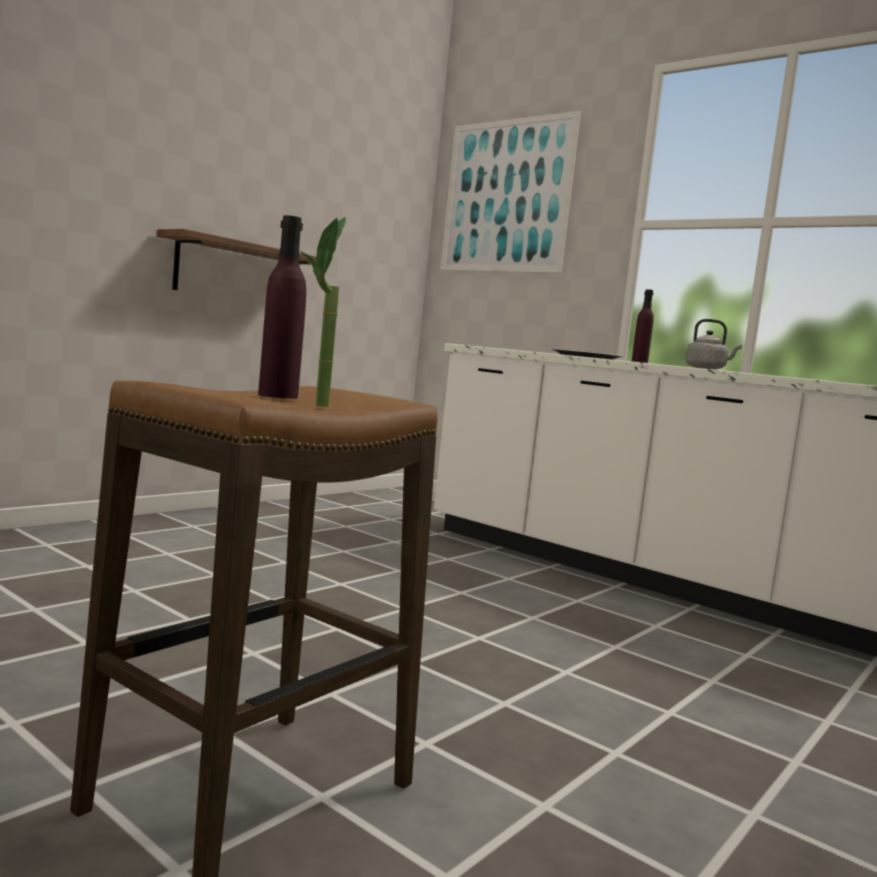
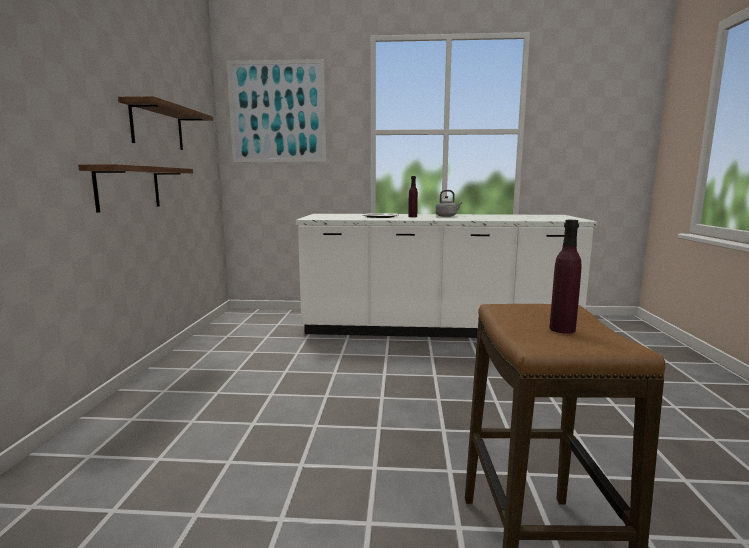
camera: 35 degrees left, 5 degrees up
(302, 204) = (157, 127): none -> shelf
(318, 406) = (618, 334): potted plant -> none

